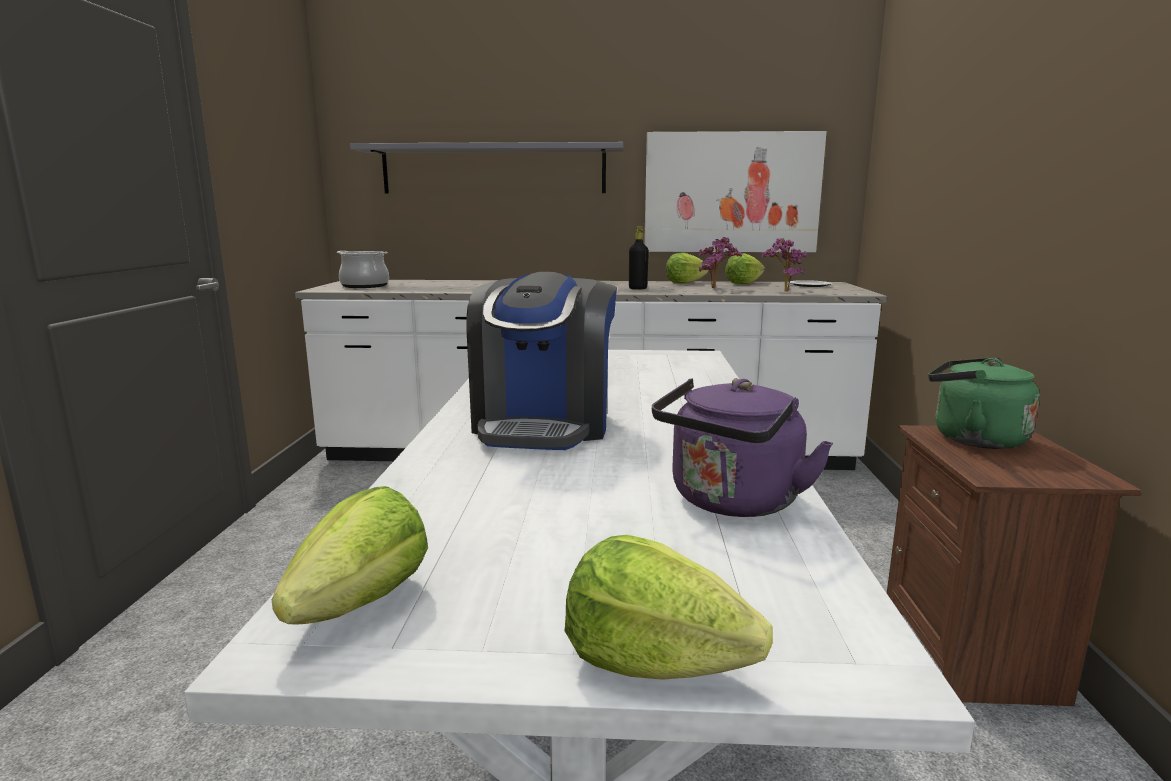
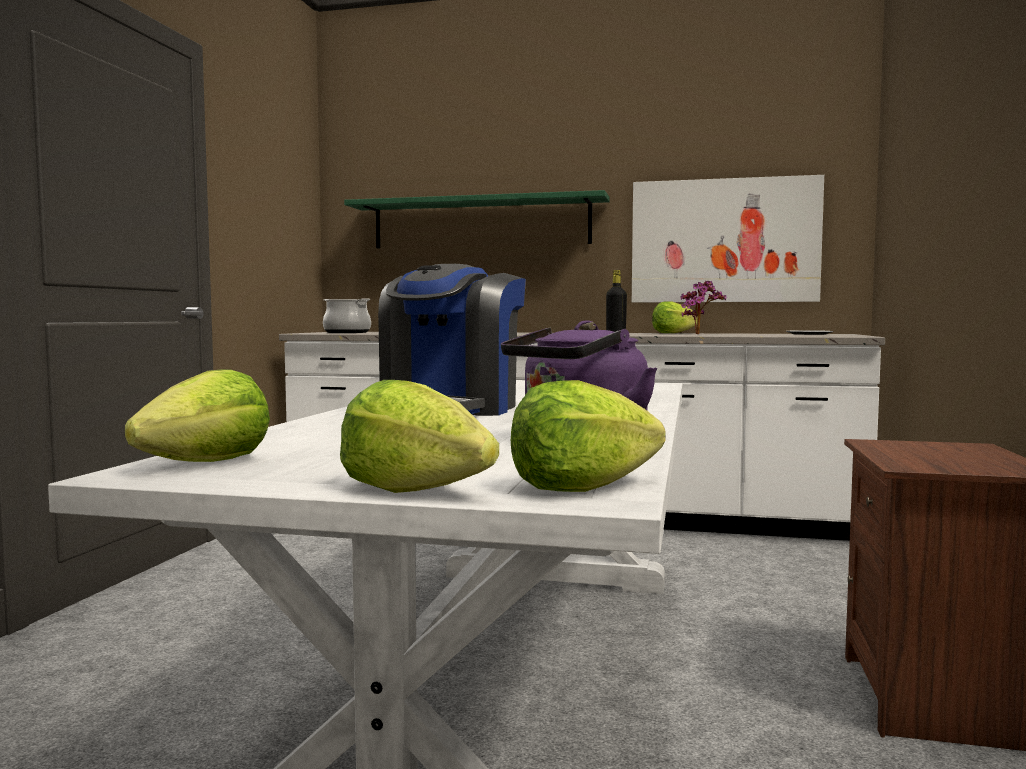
camera: 10 degrees right, 10 degrees down
(493, 170) = (480, 223): grey shelf -> green shelf
(743, 283) = (736, 333): lettuce -> lettuce (581, 486)
(782, 291) = (771, 335): potted plant -> none
(972, 439) = (917, 447): green kettle -> none

